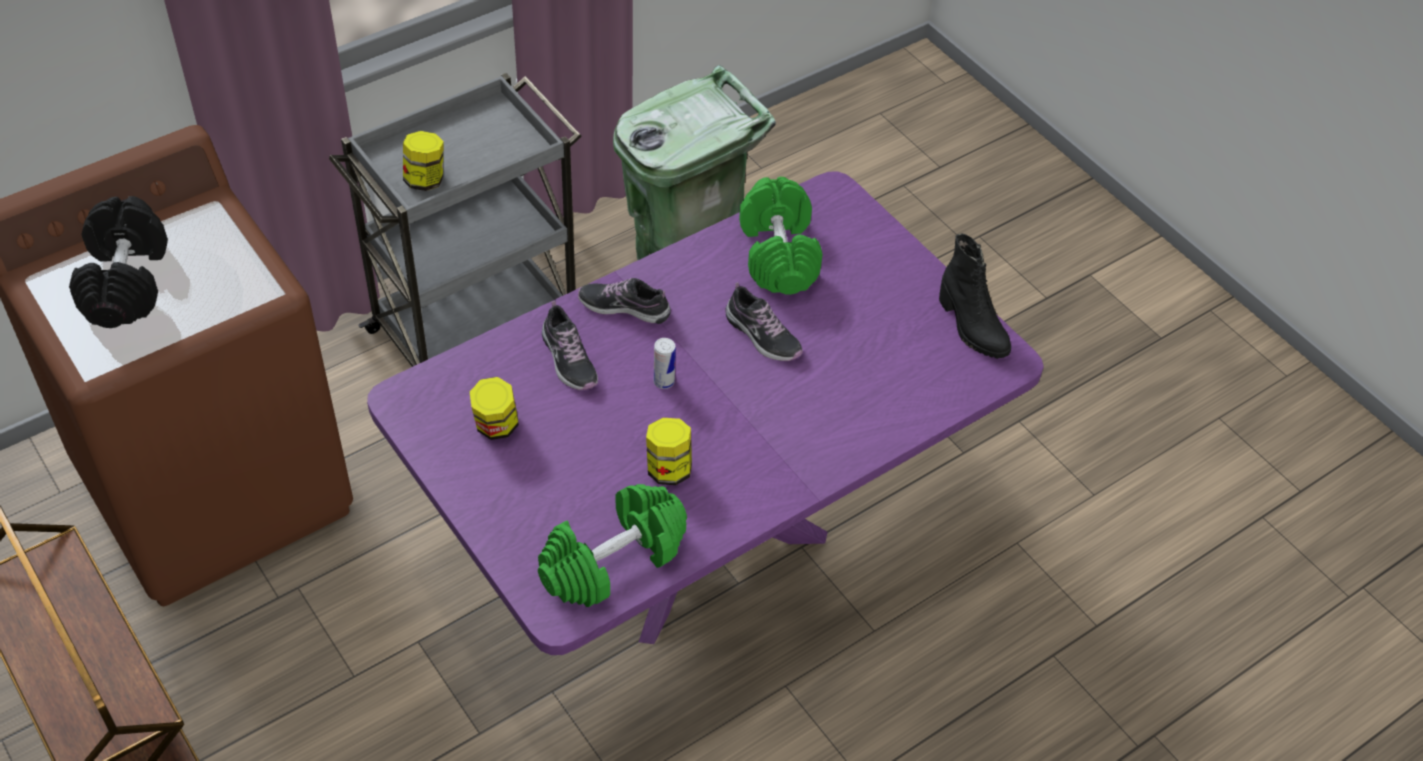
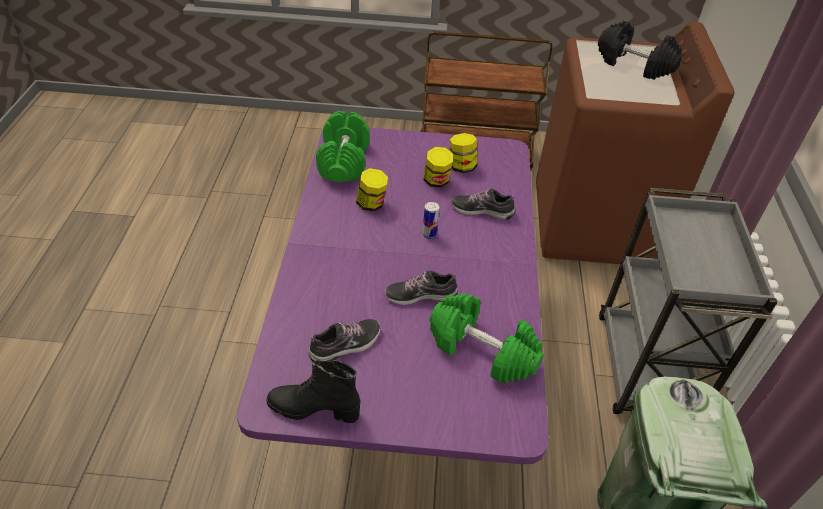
camera: 130 degrees right, 5 degrees down
(425, 180) = (682, 226): jar -> jar (436, 181)
(624, 307) = (501, 251): shoe -> shoe (346, 345)

